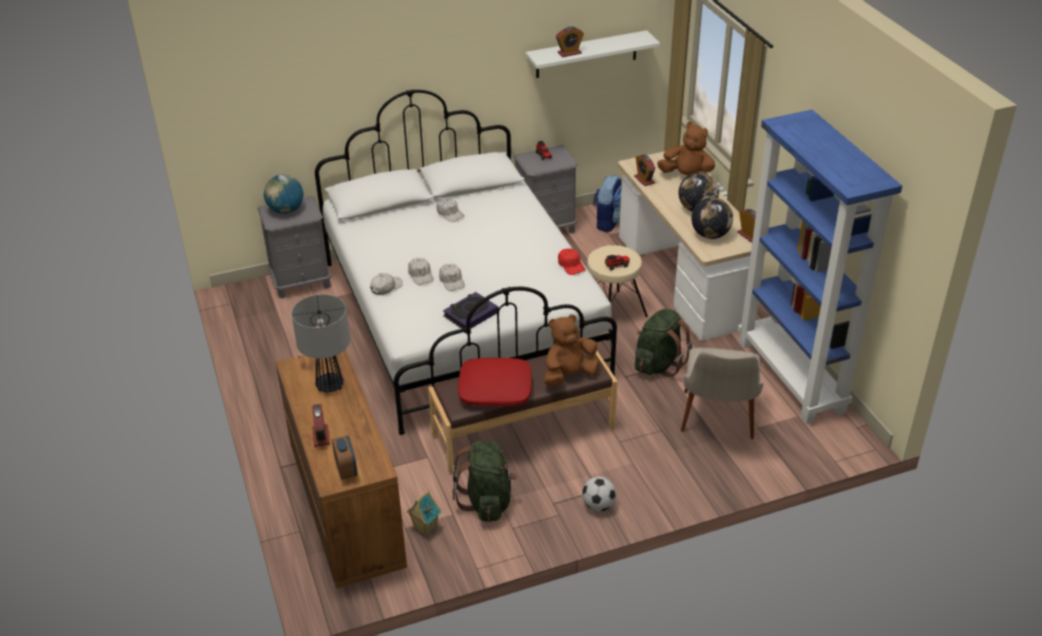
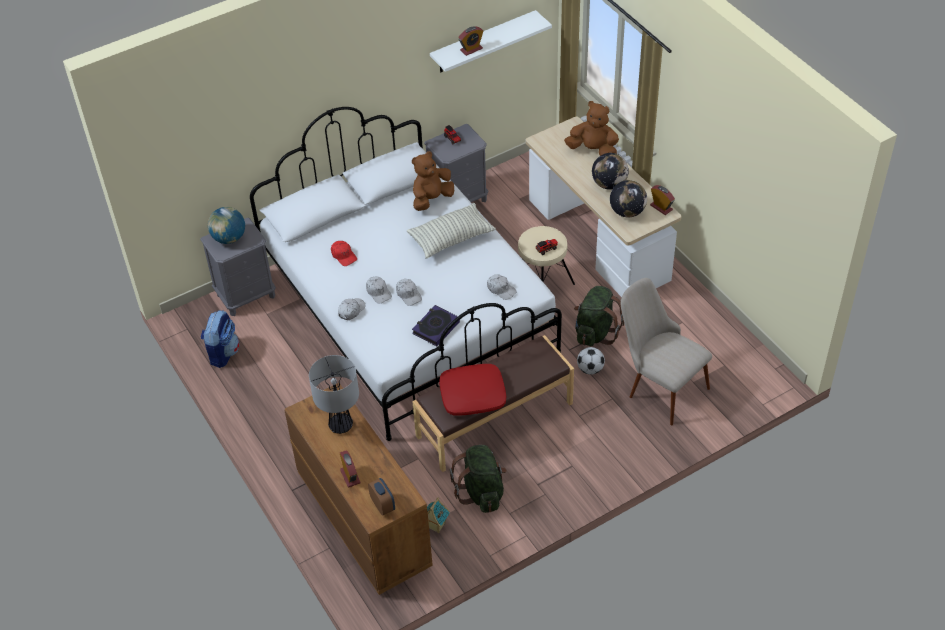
camera: 10 degrees left, 10 degrees up
(450, 214) = (384, 220): white cap -> white cap (501, 289)
(514, 238) = (451, 238): none -> pillow
(569, 375) = (532, 370): brown plush toy -> brown plush toy (431, 199)
(571, 265) = (510, 261): red cap -> red cap (343, 256)
(598, 505) = (576, 479): football -> football (590, 369)
(608, 222) = (515, 184): backpack -> backpack (223, 353)
(644, 180) = (554, 157): alarm clock -> none
(717, 425) = (658, 385): beige chair -> beige chair turned 135 degrees clockwise
(792, 376) = (712, 326): blue bookcase -> none

